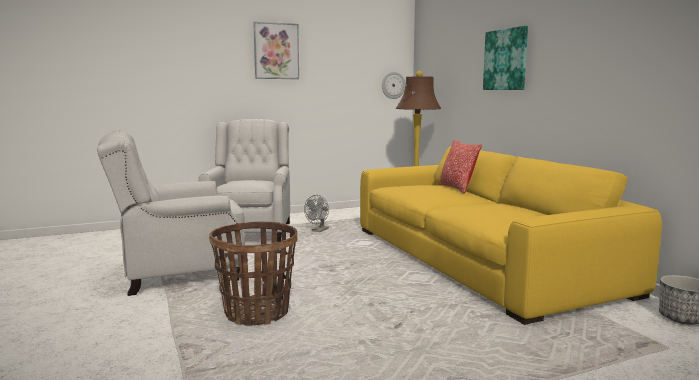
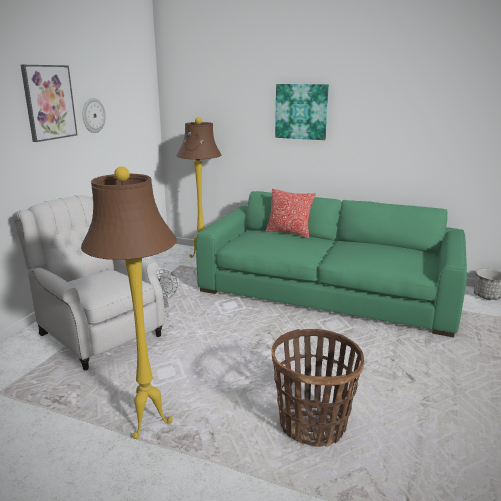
camera: 45 degrees left, 10 degrees up
(179, 273) = (146, 424): white armchair -> brown floor lamp
(393, 85) = (148, 128): wall clock -> wall clock (93, 115)
(478, 258) = (328, 289): yellow sofa -> green sofa

